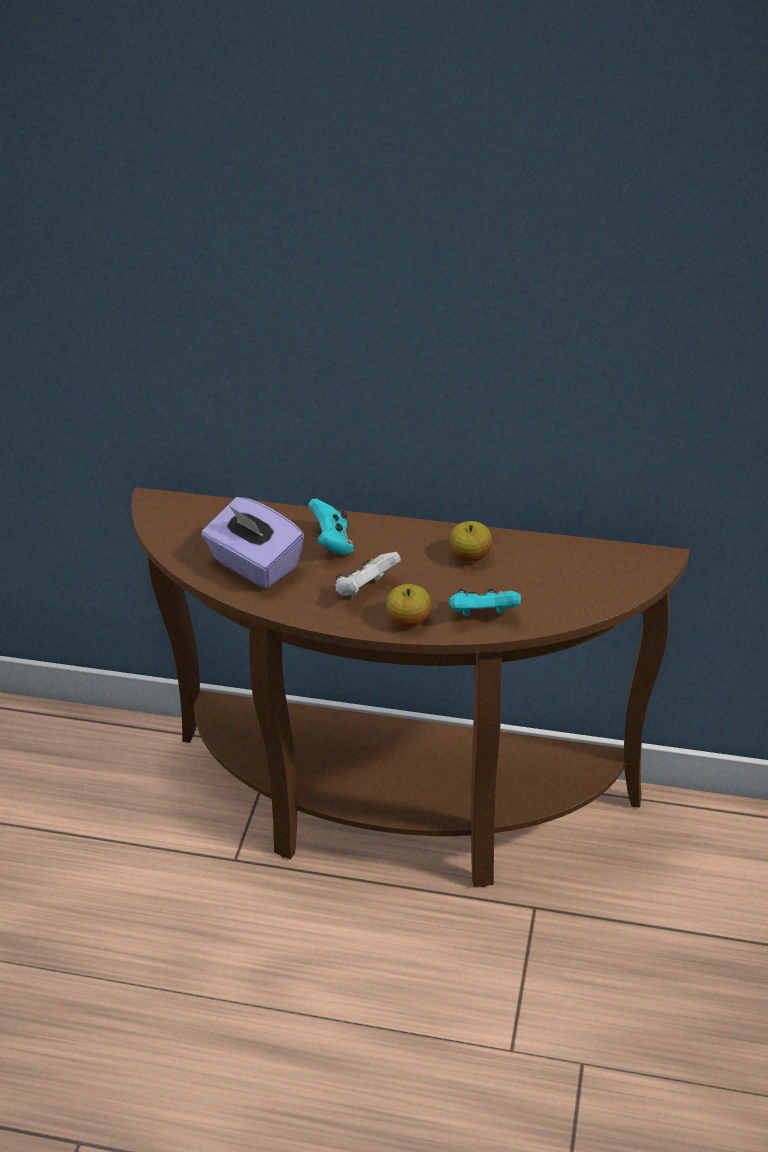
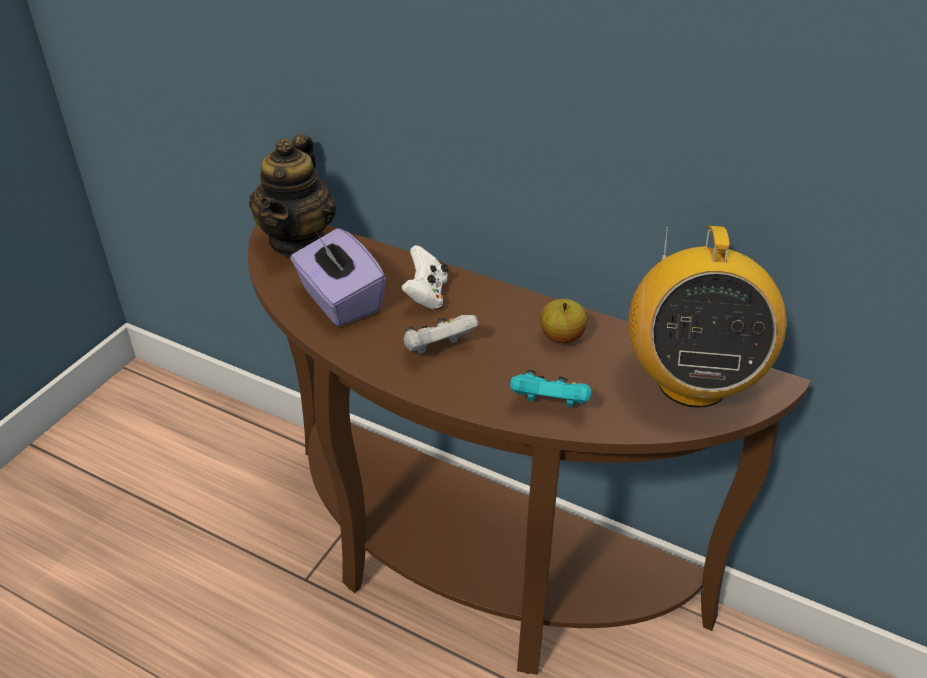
camera: 15 degrees right, 0 degrees up
(185, 516) = (299, 241): none -> teapot
(332, 543) = (426, 295): turquoise game controller -> white game controller
(409, 620) = (467, 391): apple -> none
(593, 571) = (691, 382): none -> radio

